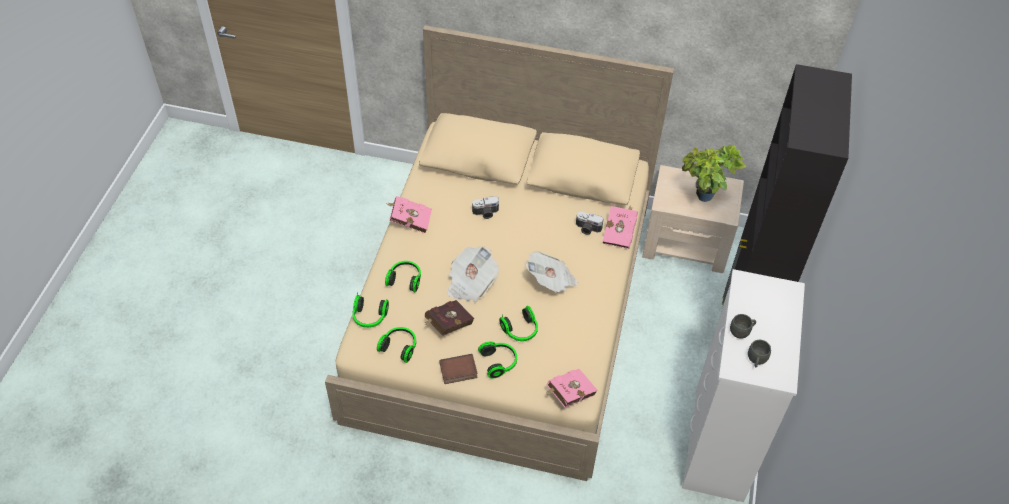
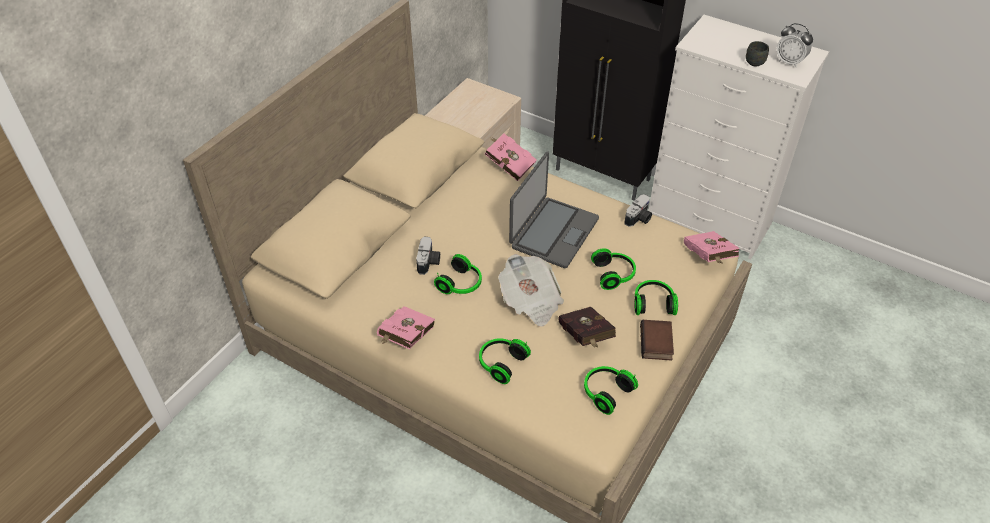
camera: 70 degrees left, 5 degrees down
(369, 317) = (549, 414): headphones -> headphones (461, 284)
(551, 281) = (553, 233): newspaper -> laptop
(587, 229) = (492, 187): camera -> camera (639, 219)
(703, 199) = (478, 108): potted plant -> none
(756, 360) = (789, 62): grey mug -> alarm clock

